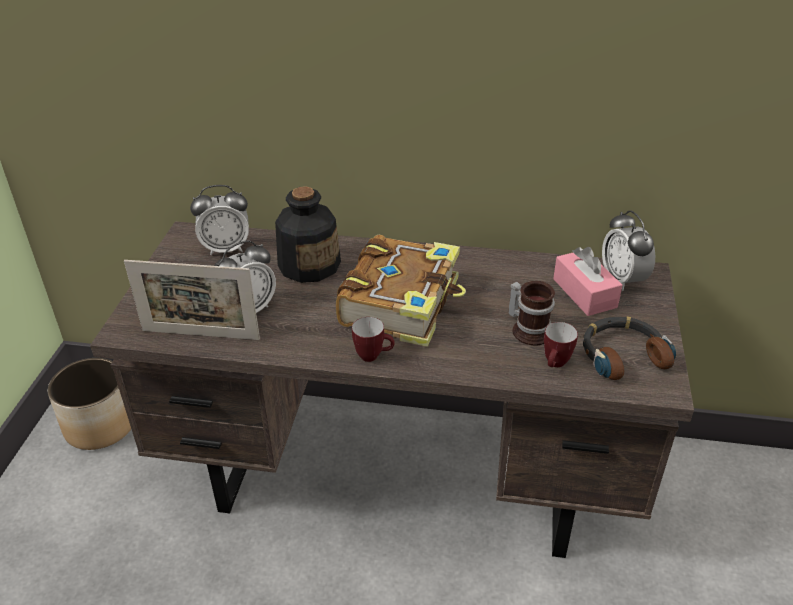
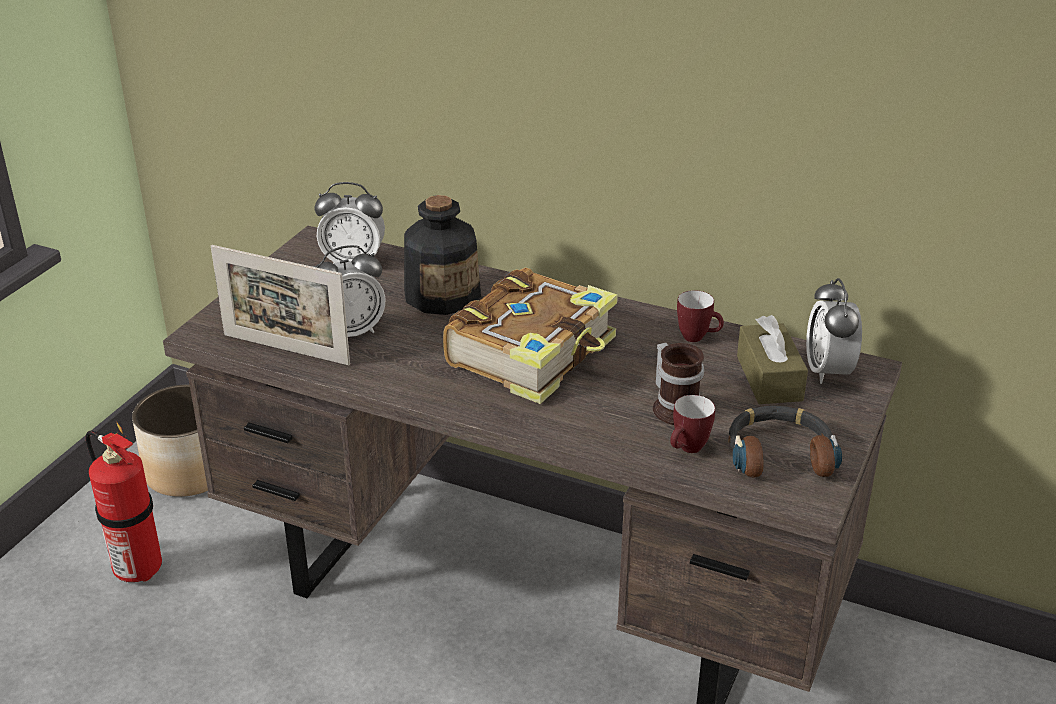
camera: 15 degrees right, 5 degrees down
(81, 519) = (135, 569): none -> fire extinguisher
(373, 356) = (472, 404): mug -> mug (698, 338)
(584, 293) = (769, 378): pink tissue box -> brown tissue box

